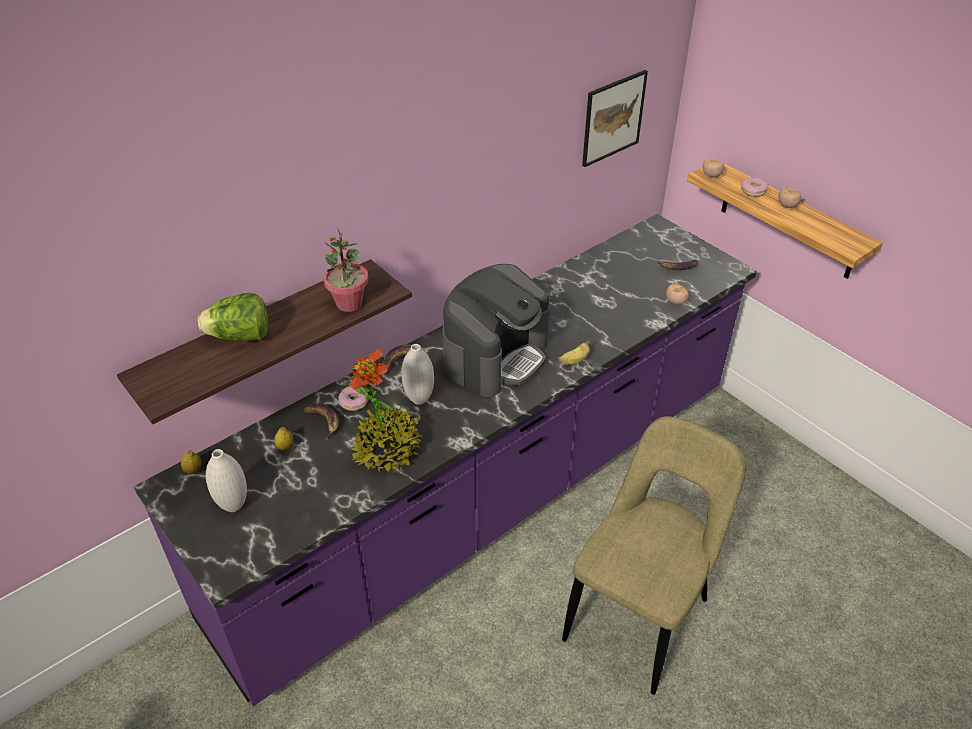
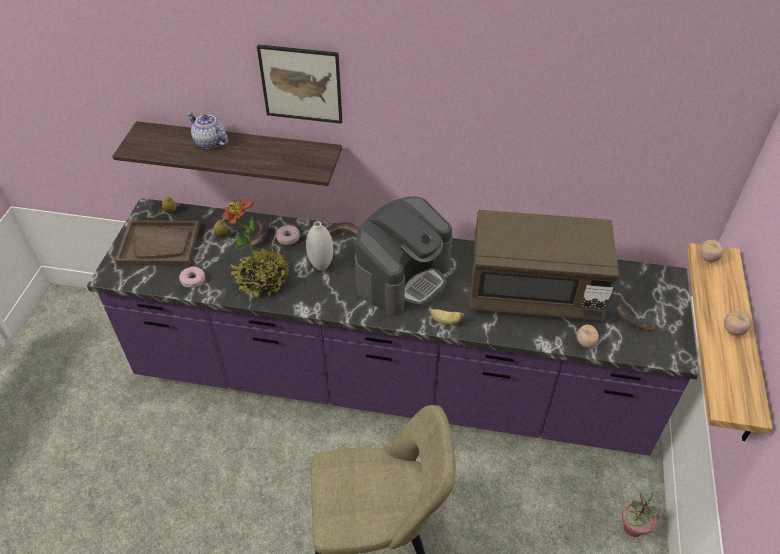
camera: 50 degrees right, 5 degrees up
(233, 505) = (159, 245): white vase -> brown tray
(240, 337) = (209, 142): lettuce -> teapot
(349, 303) = (285, 163): potted plant -> potted plant (633, 527)
(496, 356) = (403, 276): coffee machine -> coffee machine turned 45 degrees counterclockwise
(598, 295) = (534, 292): none -> brown microwave
(613, 118) = (639, 149): picture -> picture (301, 84)
(753, 191) = (723, 296): donut -> donut (193, 280)

